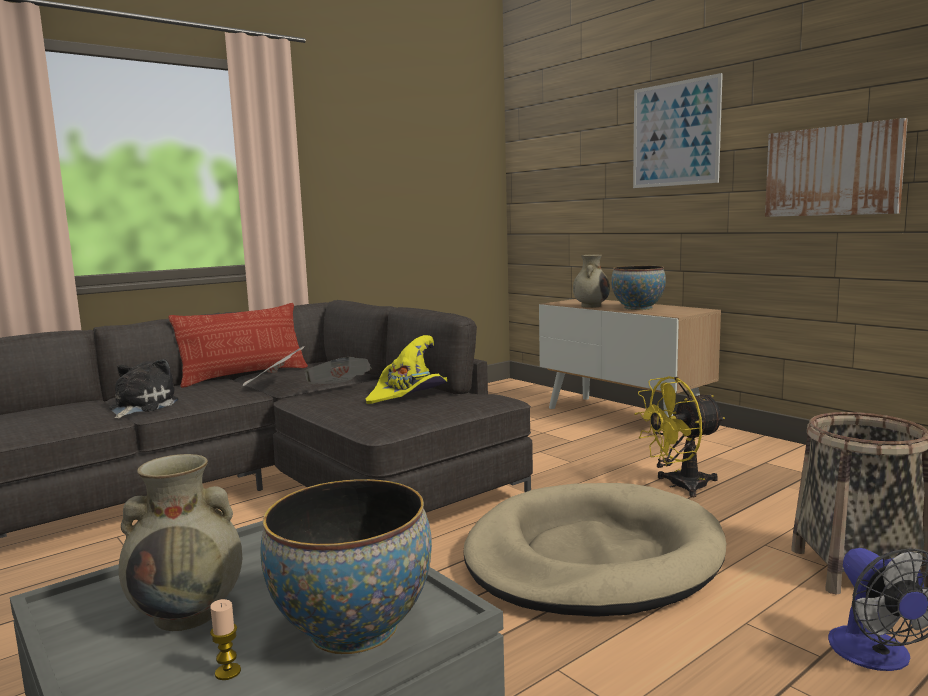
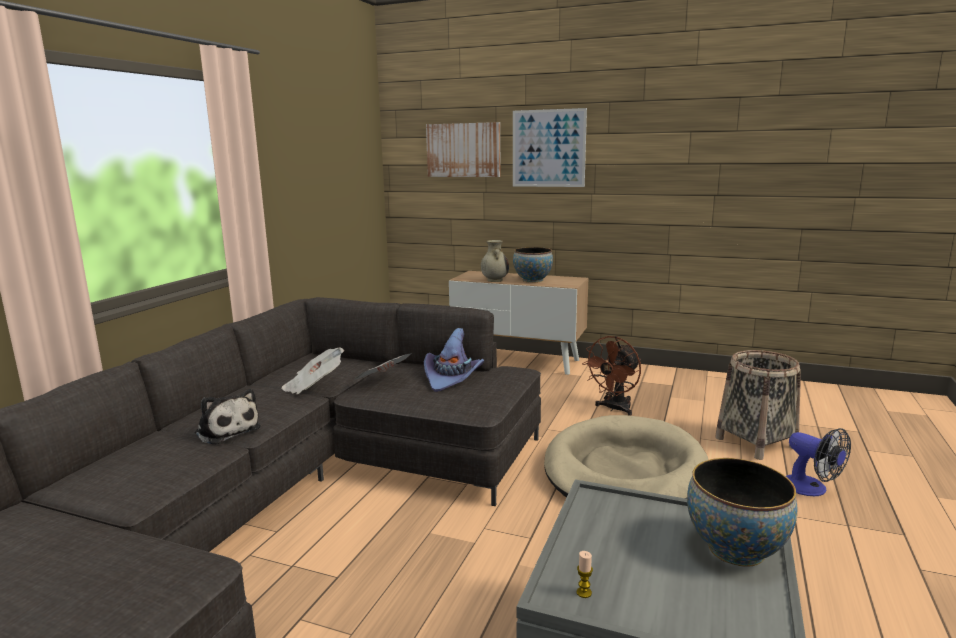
camera: 30 degrees left, 5 degrees up
(140, 406) = (227, 430): plush toy -> plush toy turned 150 degrees clockwise
(189, 613) = (639, 573): beige vase -> none
(228, 672) = (725, 595): candle -> candle (584, 592)
(244, 375) = (264, 380): pillow -> none
(409, 395) = (452, 378): yellow hat -> purple hat
(679, 486) = (614, 409): yellow fan -> brown fan
(832, 171) = (666, 185): picture -> picture (463, 150)

